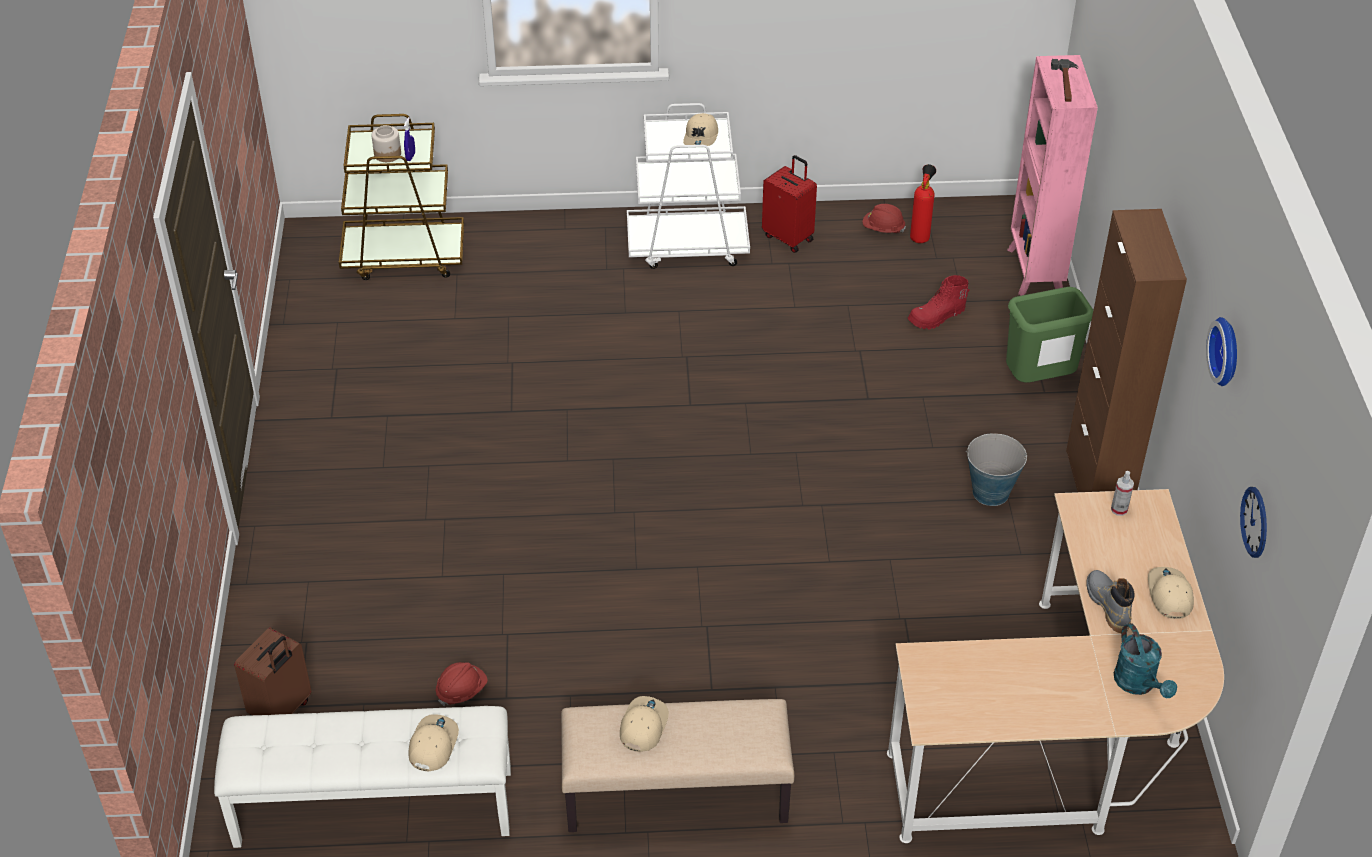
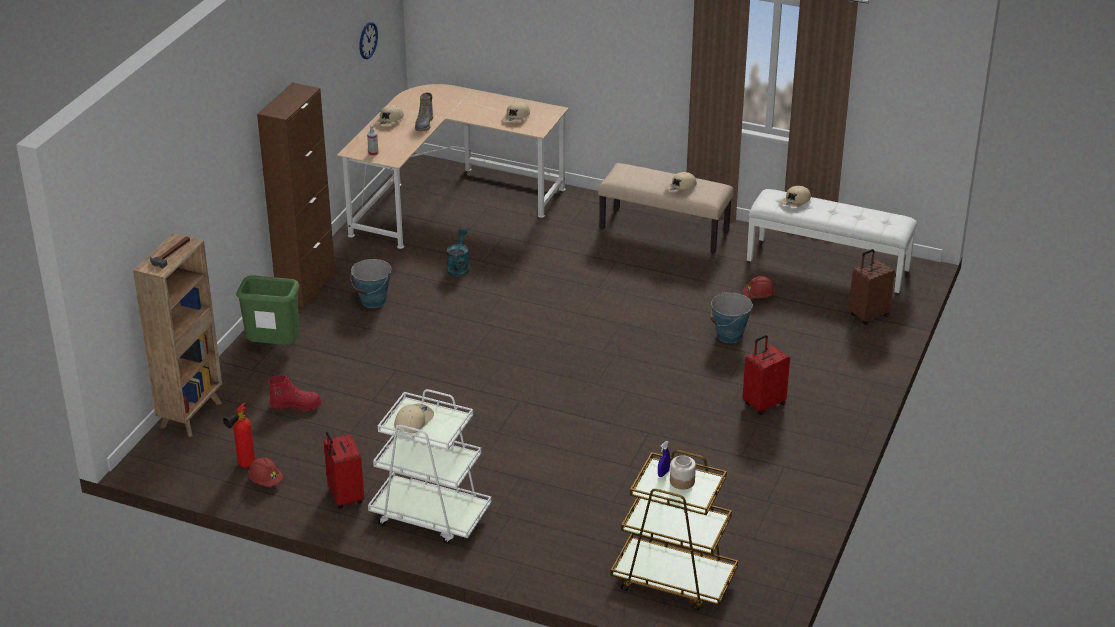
camera: 155 degrees left, 10 degrees down
(386, 498) = (763, 404): none -> red suitcase
(474, 598) = (729, 335): none -> bucket
(977, 680) = (516, 117): none -> beige cap
(1034, 272) = (192, 414): pink bookcase -> brown bookcase
(1138, 684) = (443, 99): turquoise watering can -> turquoise watering can (458, 267)
(1228, 351) = (323, 41): wall clock -> none

